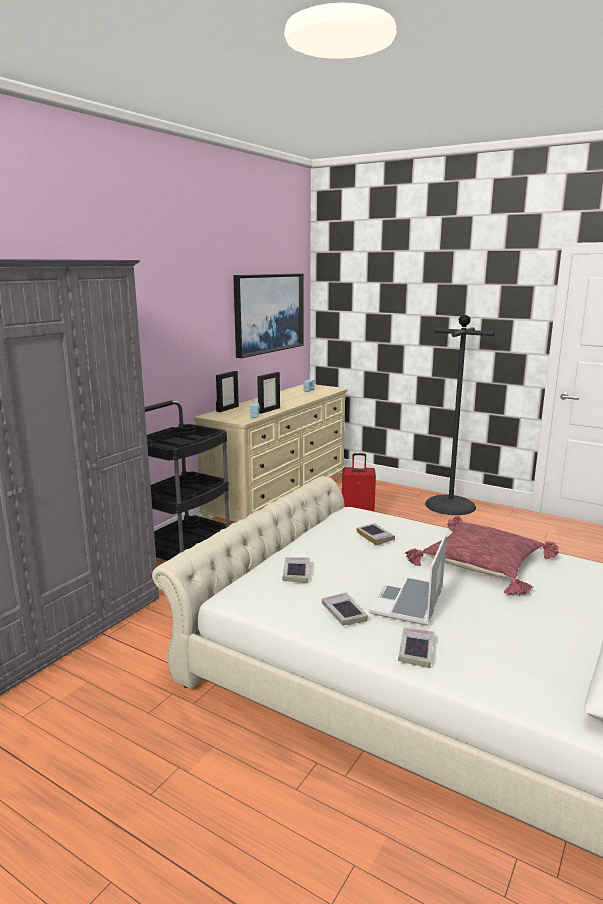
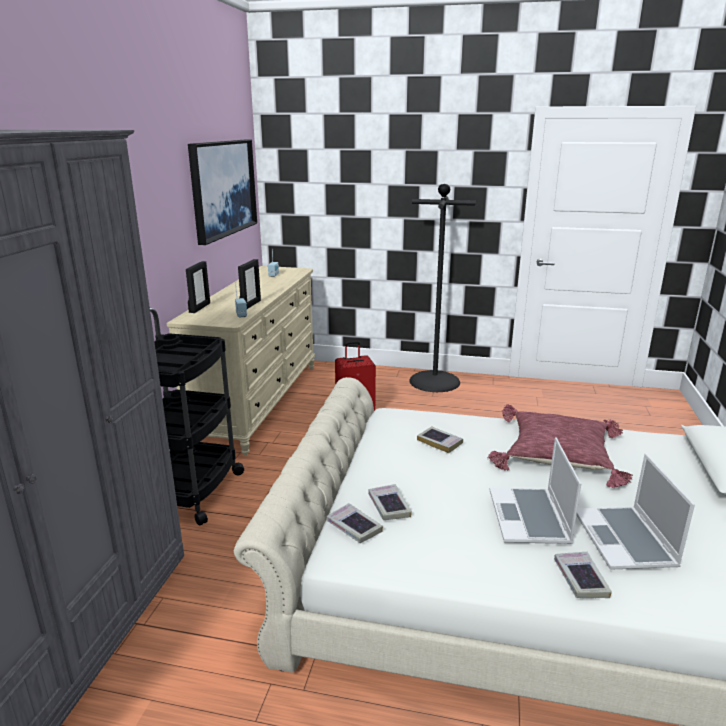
camera: 20 degrees left, 5 degrees up
(343, 613) = (476, 548): book -> book (354, 527)
(483, 634) = (625, 540): none -> laptop

